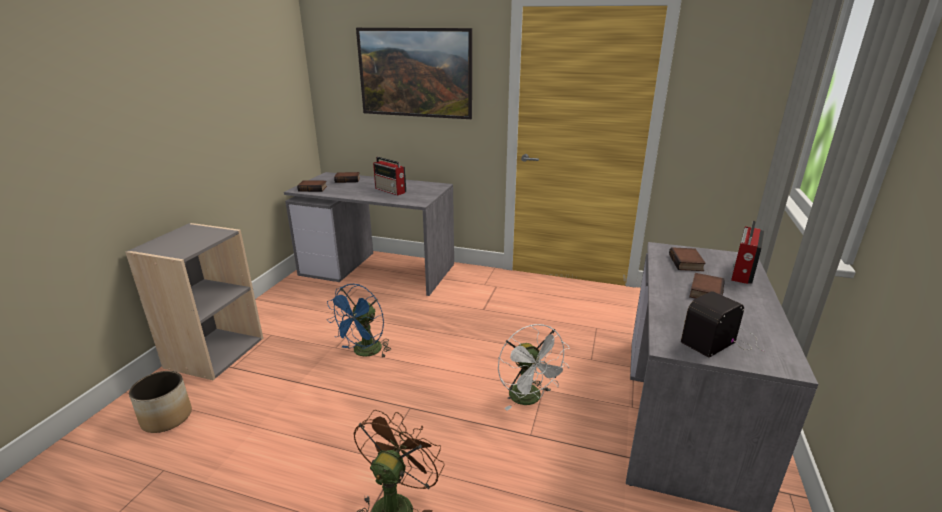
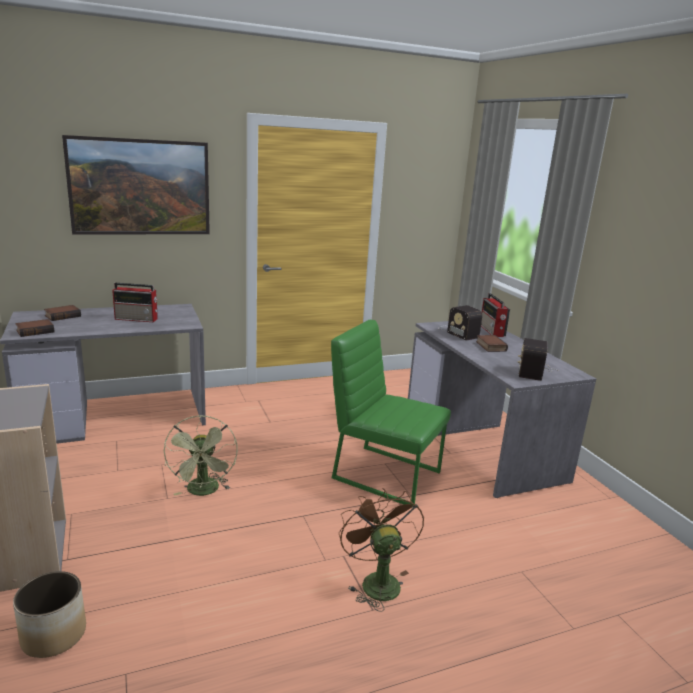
camera: 40 degrees left, 5 degrees down
(364, 352) = (204, 491): blue fan -> green fan
(530, 399) = (384, 473): white fan -> green chair
(687, 263) = (457, 332): book -> radio

